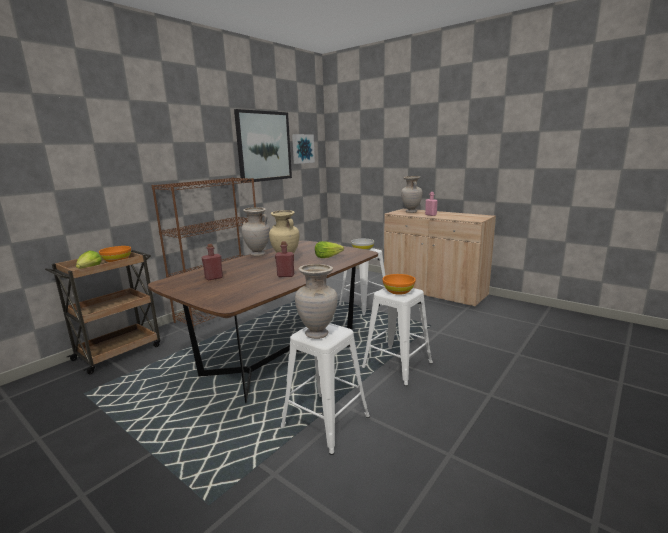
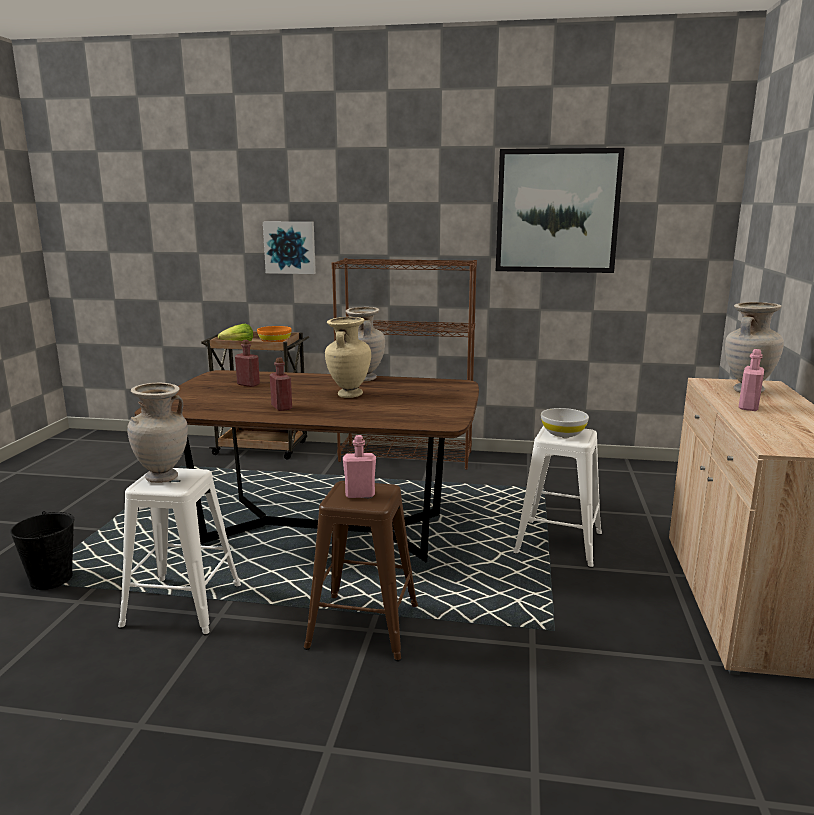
camera: 60 degrees right, 0 degrees up
(216, 490) = (51, 579): none -> black bucket
(302, 148) = (660, 218): picture -> picture (290, 247)
(328, 257) = (394, 409): lettuce -> none
(397, 365) = (362, 626): white stool -> brown stool
(398, 291) = (360, 494): orange bowl -> pink bottle

